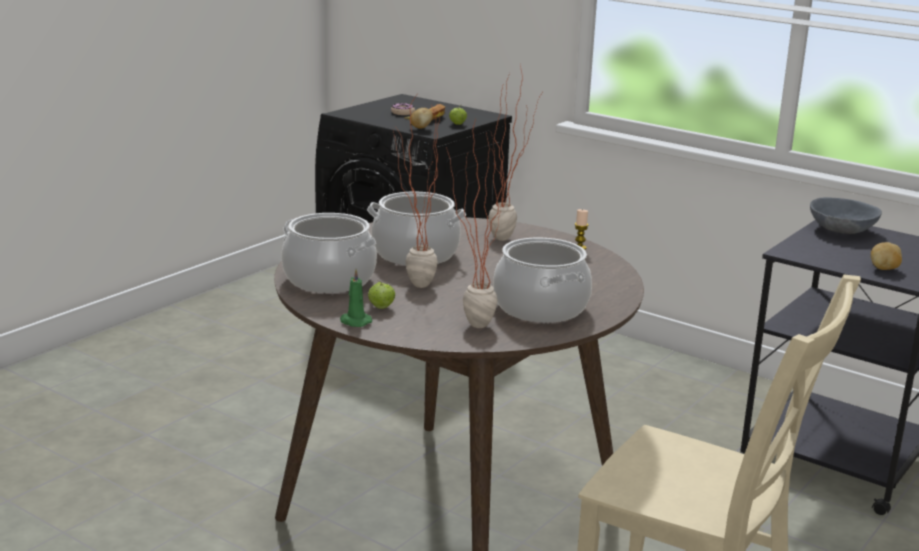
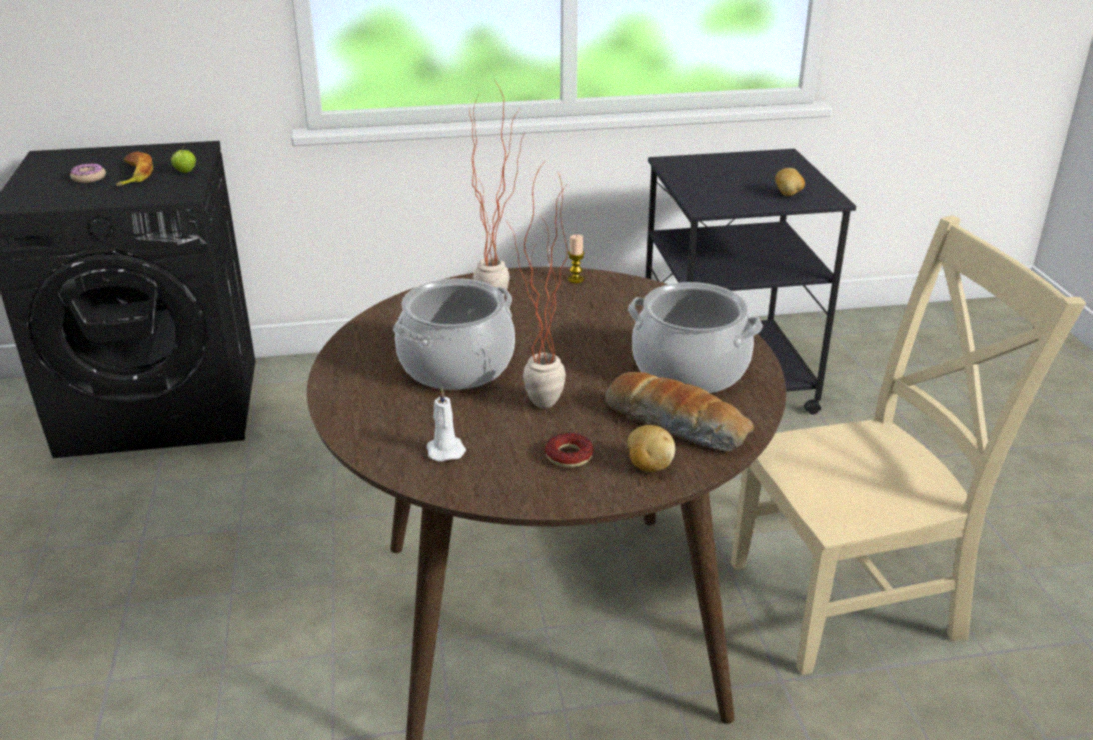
camera: 45 degrees left, 10 degrees up
(330, 279) = (445, 450): cooking pot -> white candle
(354, 321) = (585, 492): green candle -> none
(381, 307) = (569, 456): apple -> donut
(421, 128) = (156, 192): potato -> potato (648, 466)
(469, 323) = (677, 425): potted plant -> bread
(842, 229) = (690, 166): grey bowl -> none

